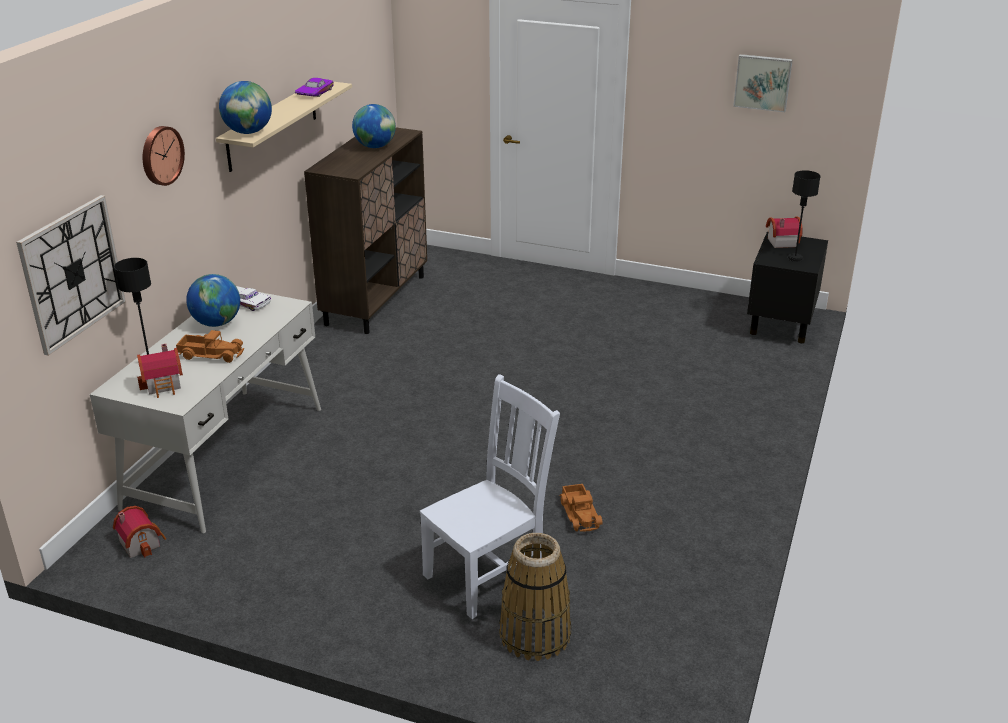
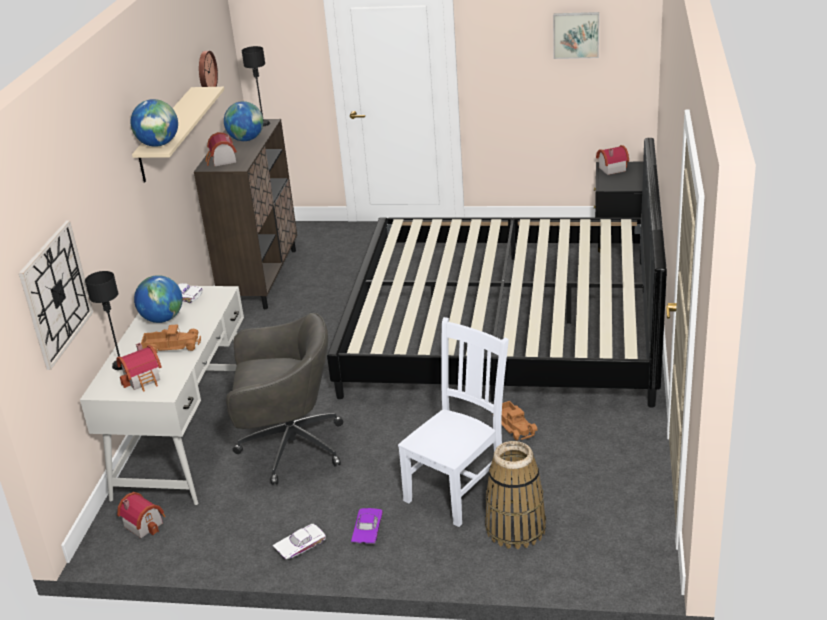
camera: 10 degrees left, 0 degrees up
(160, 155) = (99, 177): wall clock -> wall clock (205, 72)
(290, 602) = (299, 545): none -> white toy car
(313, 93) = (195, 100): purple toy car -> purple toy car (366, 531)
(326, 489) = (289, 448): none -> grey office chair
(338, 164) = (221, 161): none -> toy house
(613, 397) = (504, 325): none -> bed
(795, 258) = (628, 181): black table lamp -> black table lamp (263, 124)

